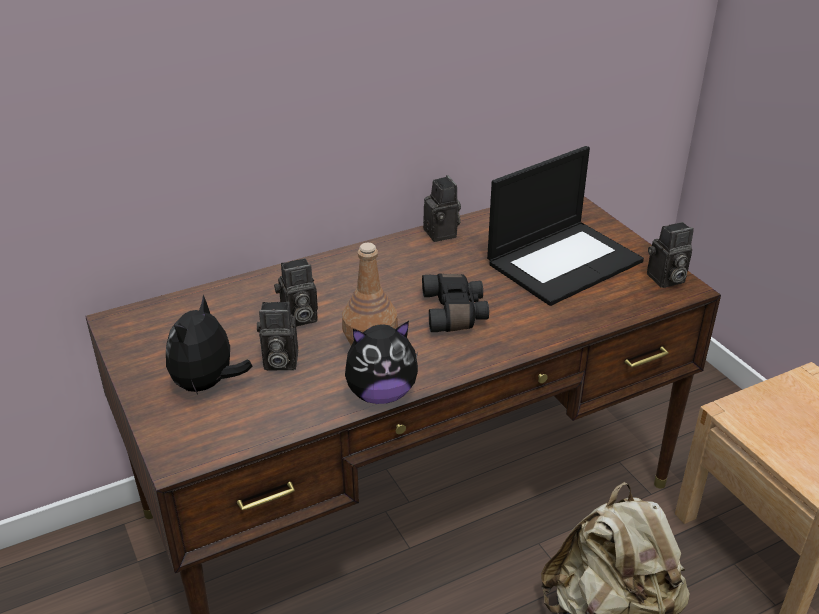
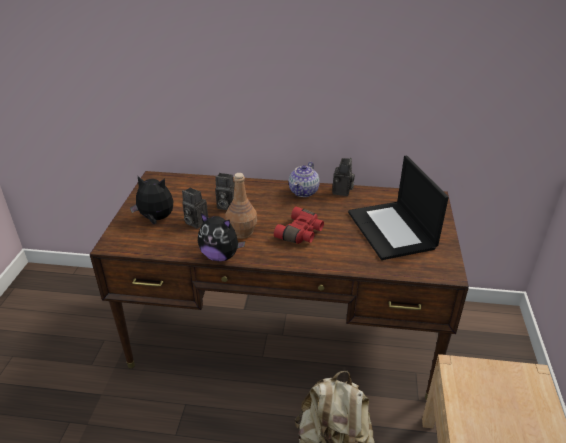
camera: 35 degrees right, 0 degrees up
(207, 384) = (156, 219): plush toy -> plush toy turned 45 degrees clockwise
(390, 253) = (304, 191): none -> teapot
(455, 313) = (301, 233): black binoculars -> red binoculars
(564, 261) = (392, 230): laptop -> laptop turned 75 degrees clockwise
(665, 280) = (442, 264): camera -> none

